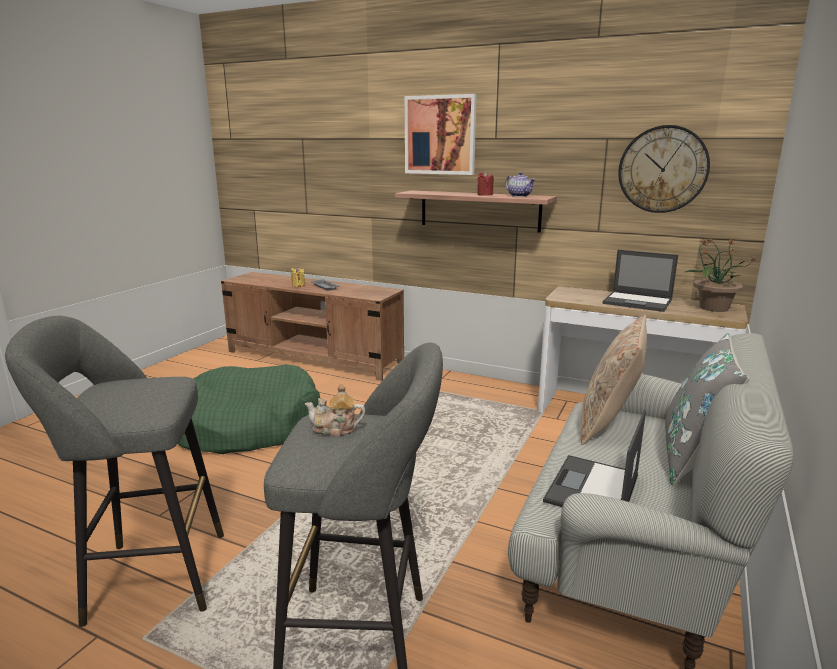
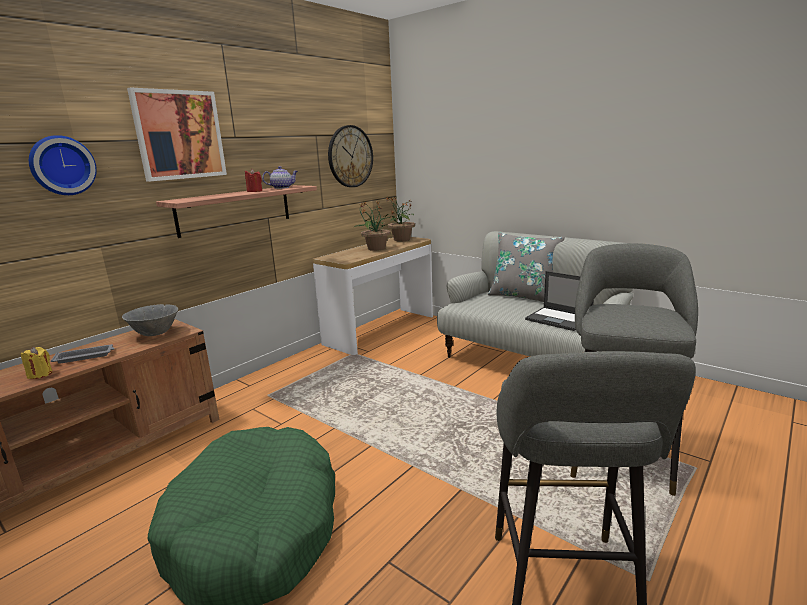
camera: 75 degrees left, 0 degrees up
(335, 429) = (625, 316): teapot -> none
(357, 155) = (62, 165): none -> wall clock
(367, 292) = (155, 334): none -> grey bowl
(609, 423) = (481, 305): beige pillow -> none
(638, 302) = (376, 248): laptop -> potted plant

